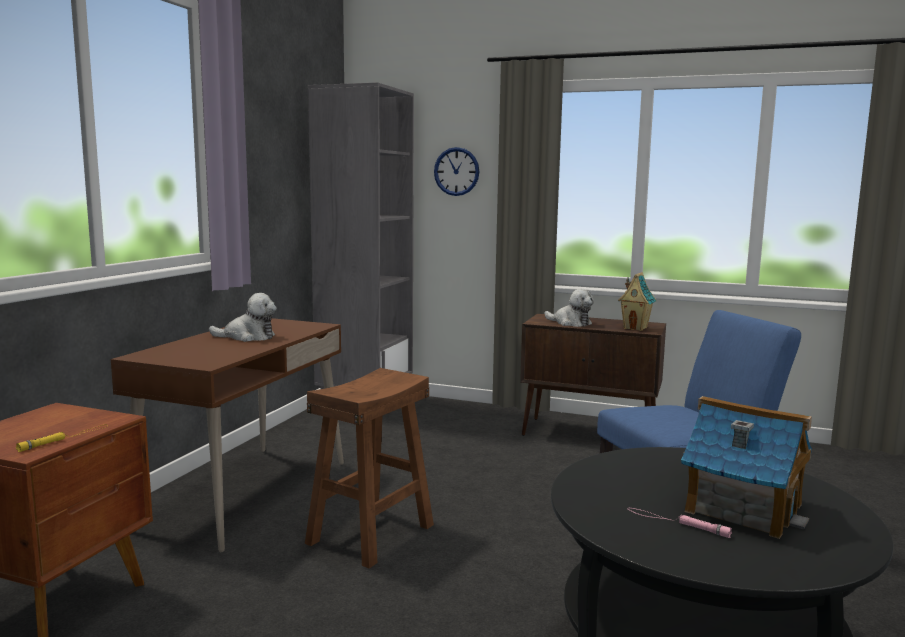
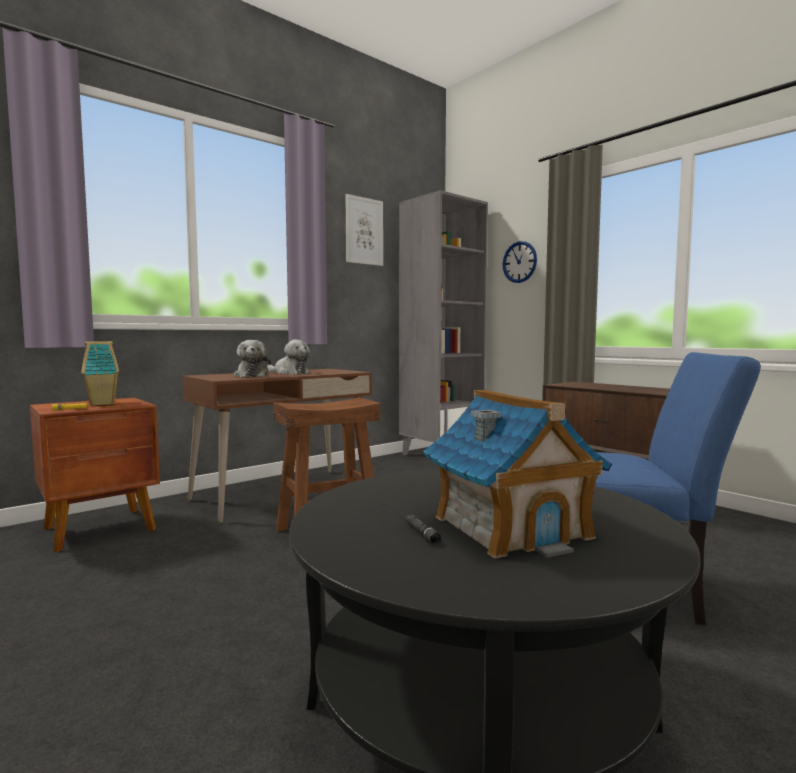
camera: 30 degrees right, 5 degrees down
(272, 124) = (364, 231): none -> picture
(570, 323) = (591, 386): plush toy -> plush toy (251, 375)
(636, 328) = (654, 391): toy house -> toy house (103, 403)
(676, 523) = (406, 523): pink flashlight -> black flashlight

